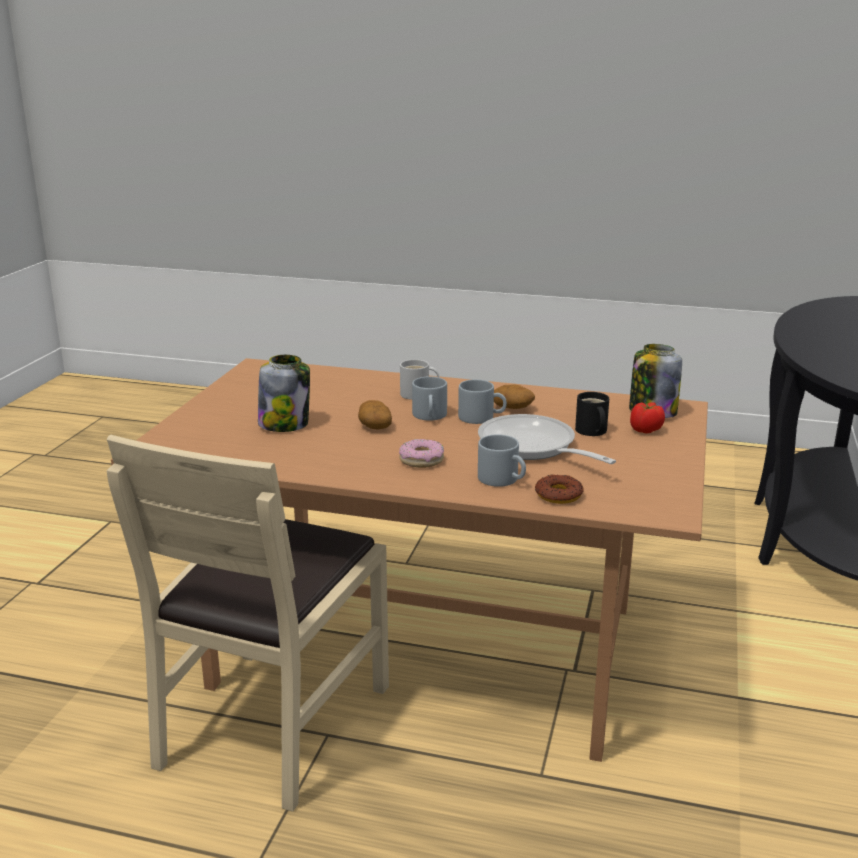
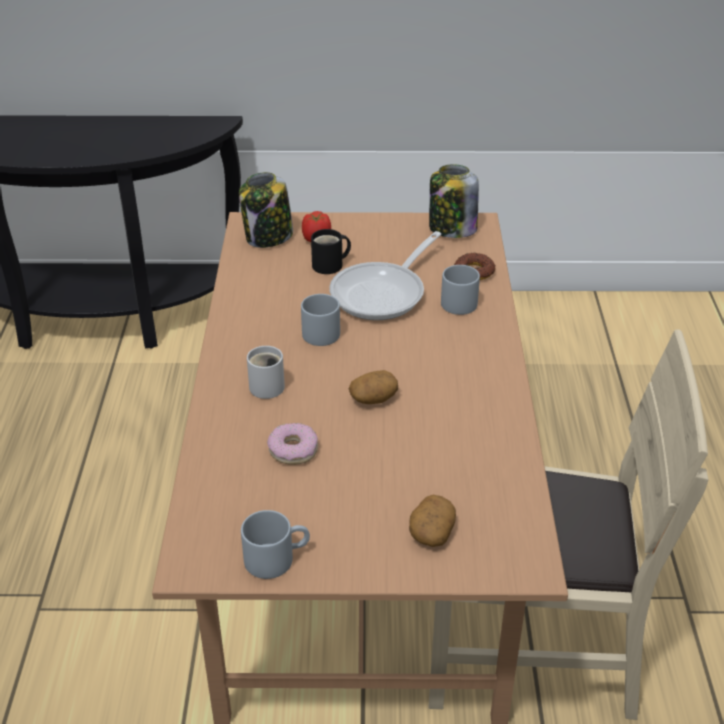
camera: 105 degrees left, 15 degrees up
(284, 424) = (398, 470): jar -> jar (451, 229)
(421, 460) = (445, 351): donut -> donut (293, 450)
(430, 416) = (330, 364): grey mug -> grey mug (277, 557)
(513, 407) = (285, 314): potato -> potato (431, 531)

